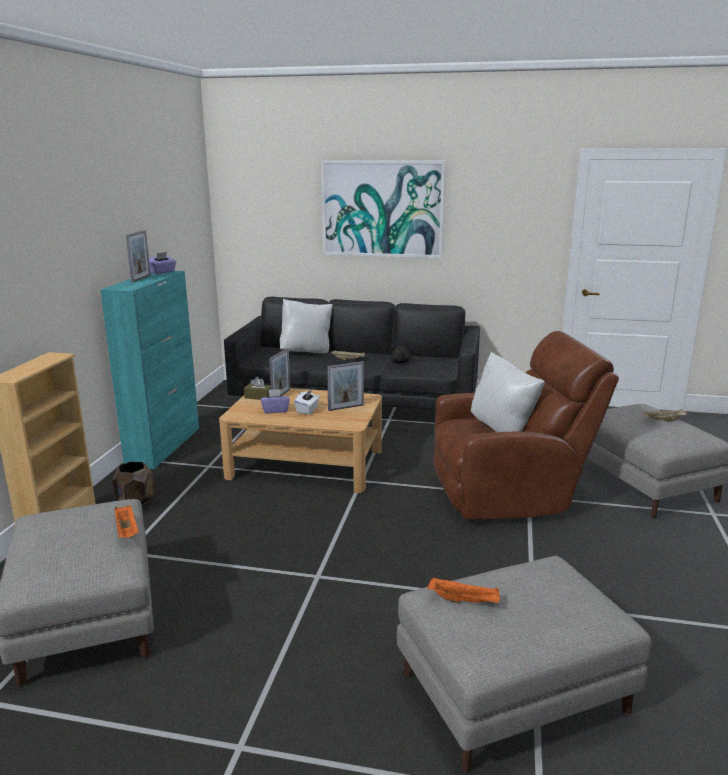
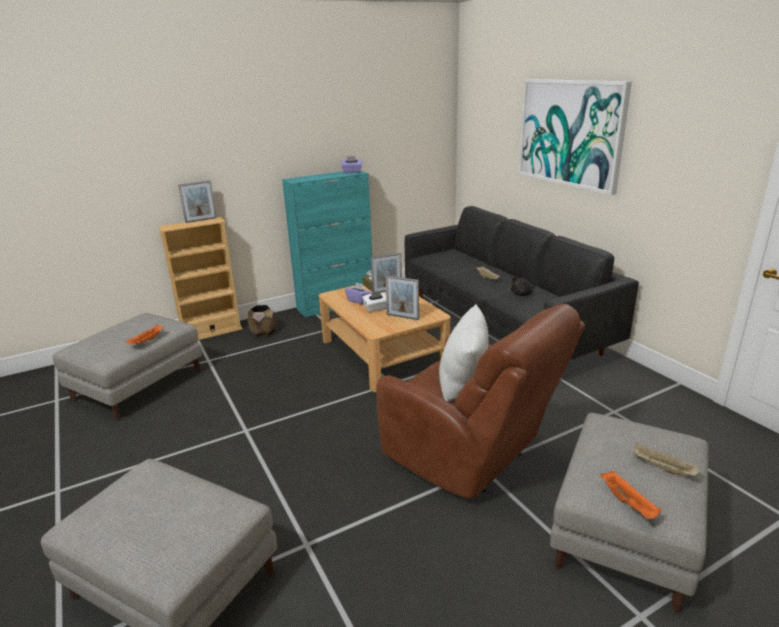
camera: 50 degrees right, 5 degrees up
(141, 278) = (325, 175): picture frame -> picture frame (201, 220)
(306, 352) = (472, 262): white pillow -> none
(464, 601) = (144, 485): orange tray -> orange tray (628, 503)

